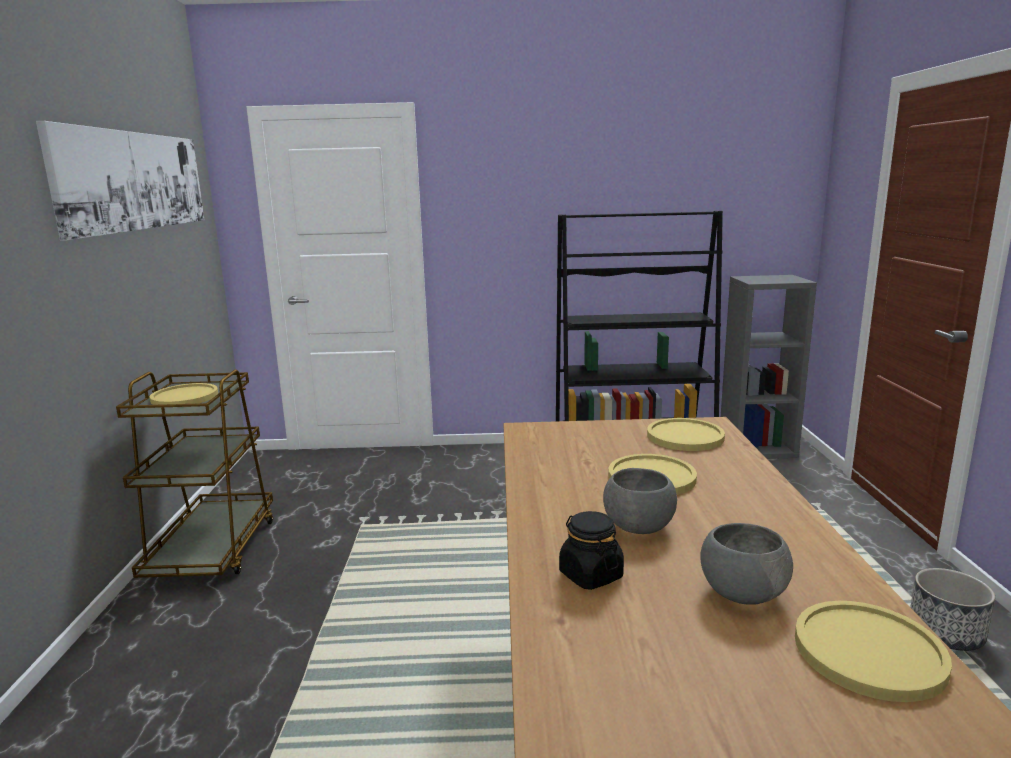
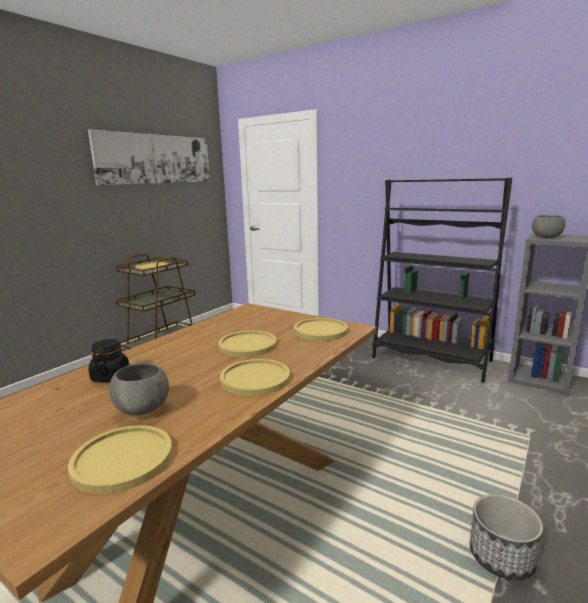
camera: 35 degrees right, 0 degrees up
(639, 528) = (180, 365): grey bowl -> grey bowl (546, 238)
(760, 512) = (255, 378): none -> yellow plate

